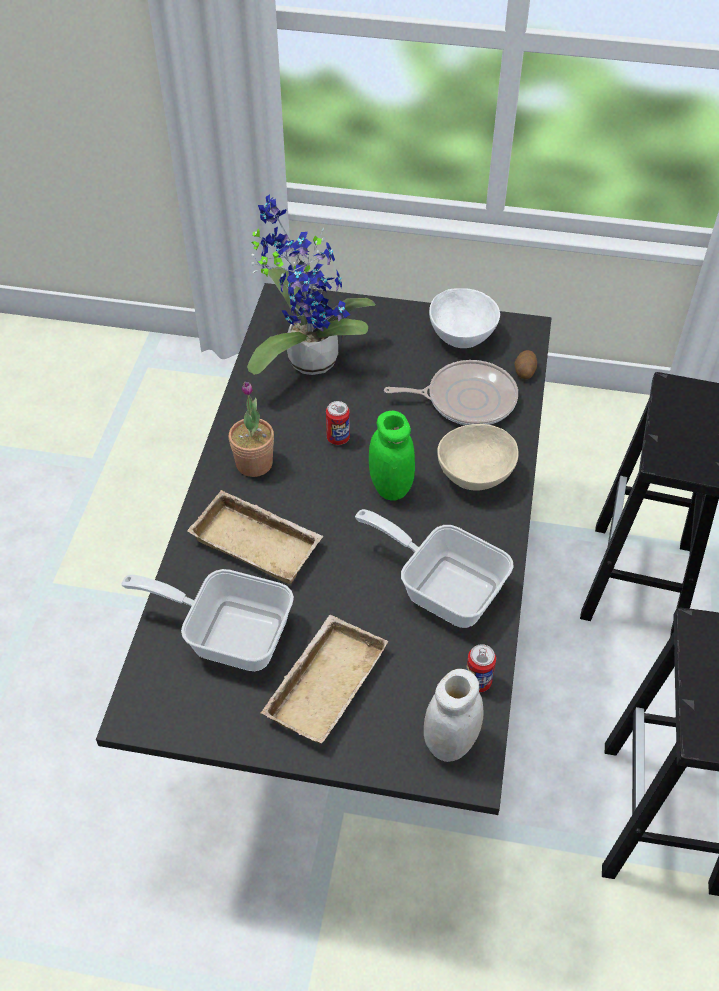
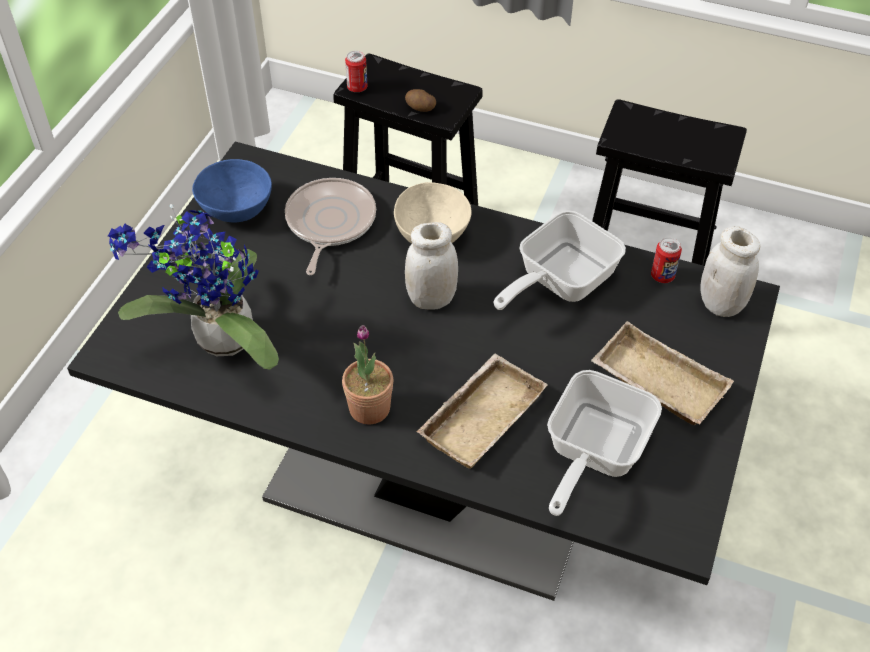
camera: 80 degrees left, 0 degrees up
(338, 438) = (352, 331): can -> can (357, 87)
(390, 487) = (431, 299): green jar -> white jar
(462, 335) = (235, 209): white bowl -> blue bowl
(524, 371) = (305, 175): potato -> potato (420, 108)

